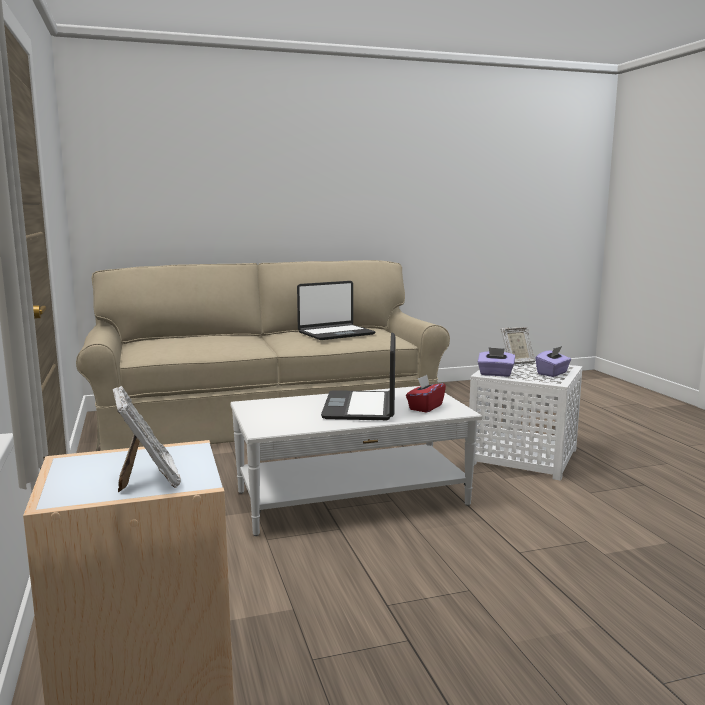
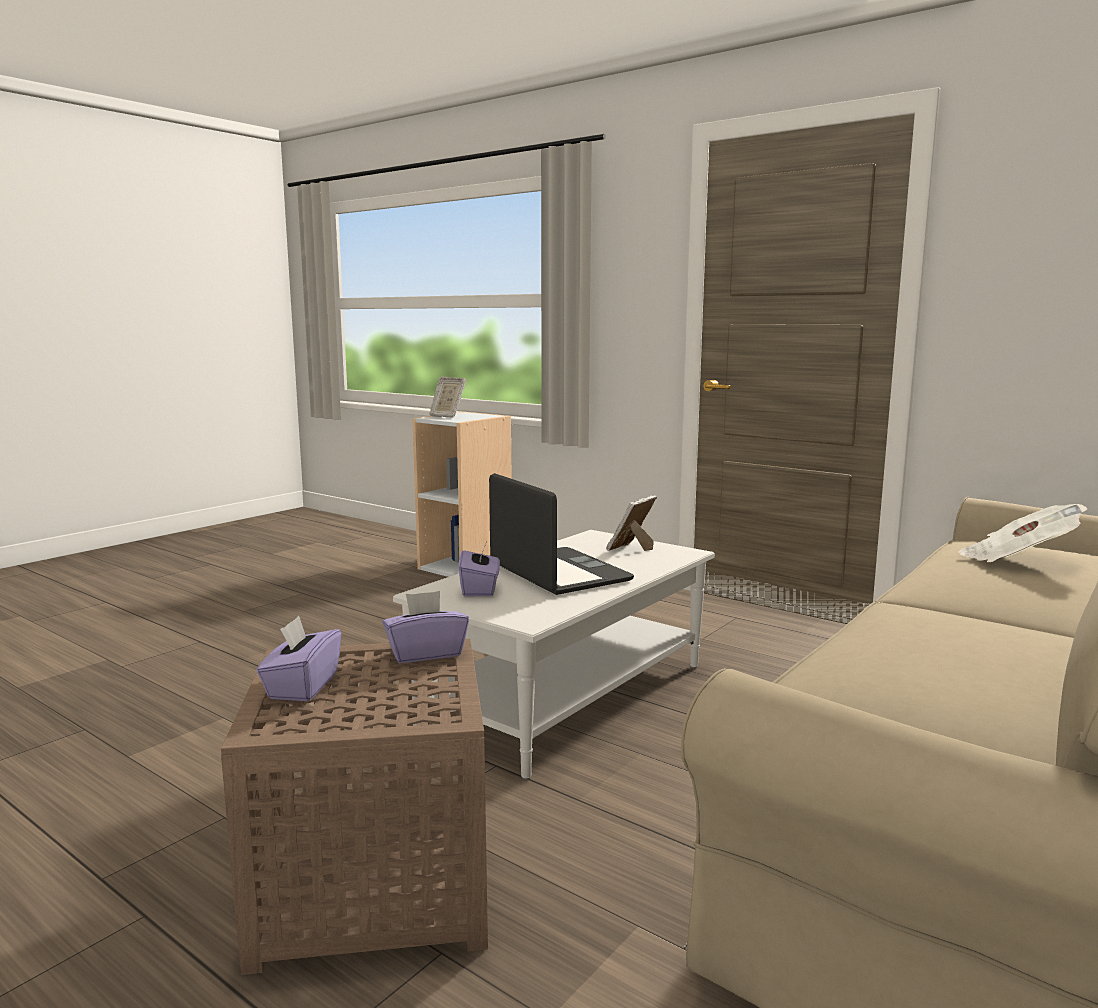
camera: 145 degrees right, 0 degrees up
(189, 343) = (1016, 560): none -> newspaper
(335, 333) = (955, 657): laptop -> none
(425, 407) = (480, 589): red tissue box -> purple tissue box
(517, 362) = (408, 716): picture frame -> picture frame (631, 549)
(521, 456) = (377, 885): white side table -> brown side table

